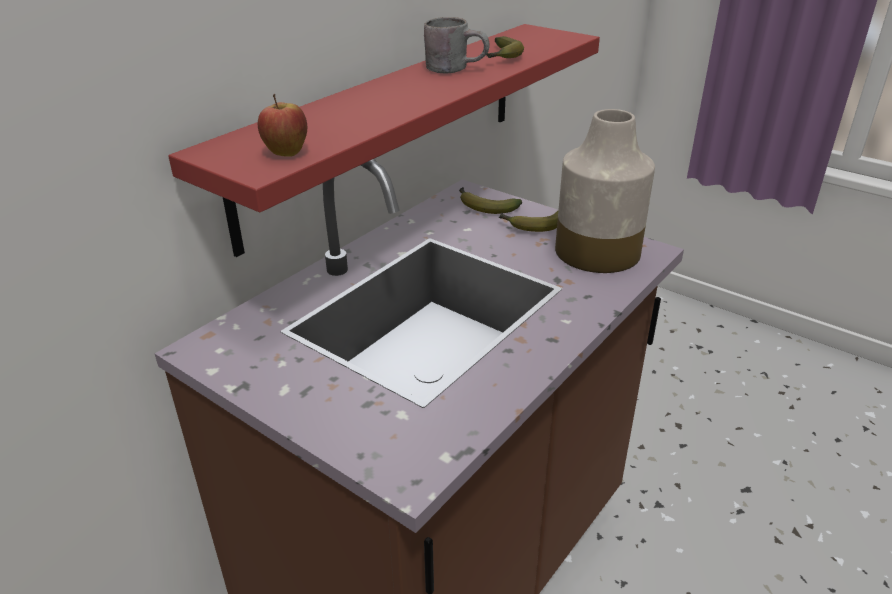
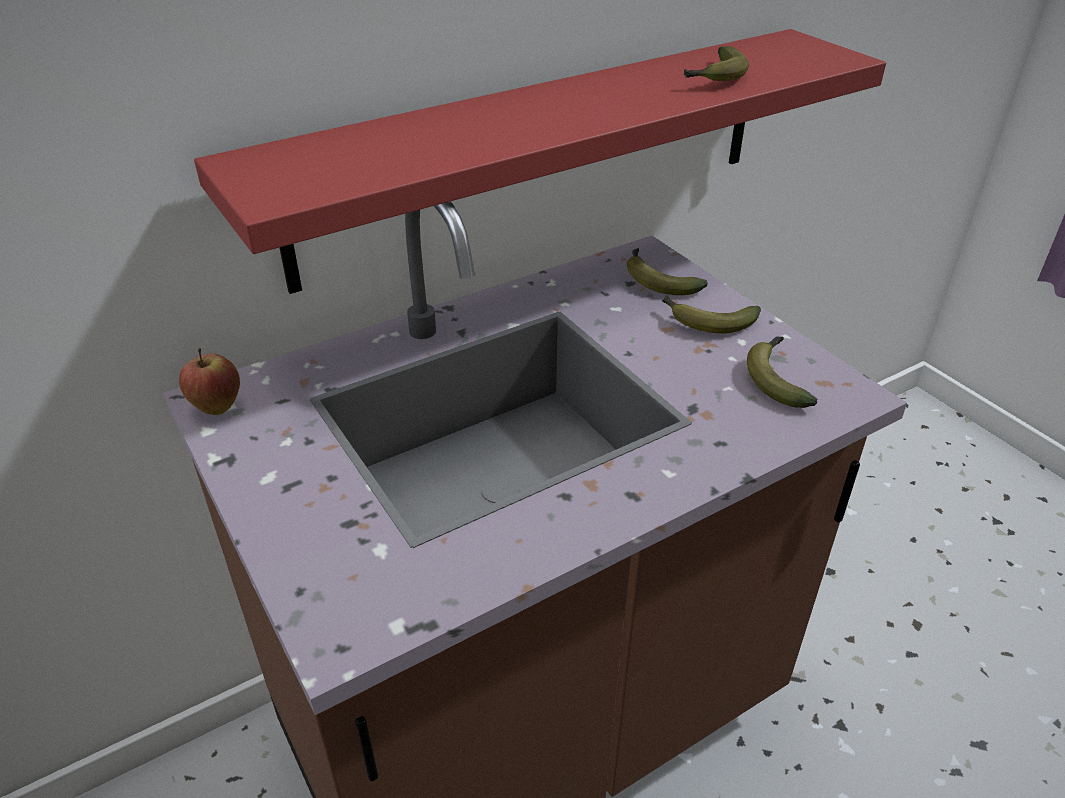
camera: 20 degrees right, 5 degrees up
(286, 154) = (321, 180): apple -> apple (217, 408)
(456, 68) = (637, 86): grey mug -> none
(598, 251) = (776, 378): beige vase -> banana

